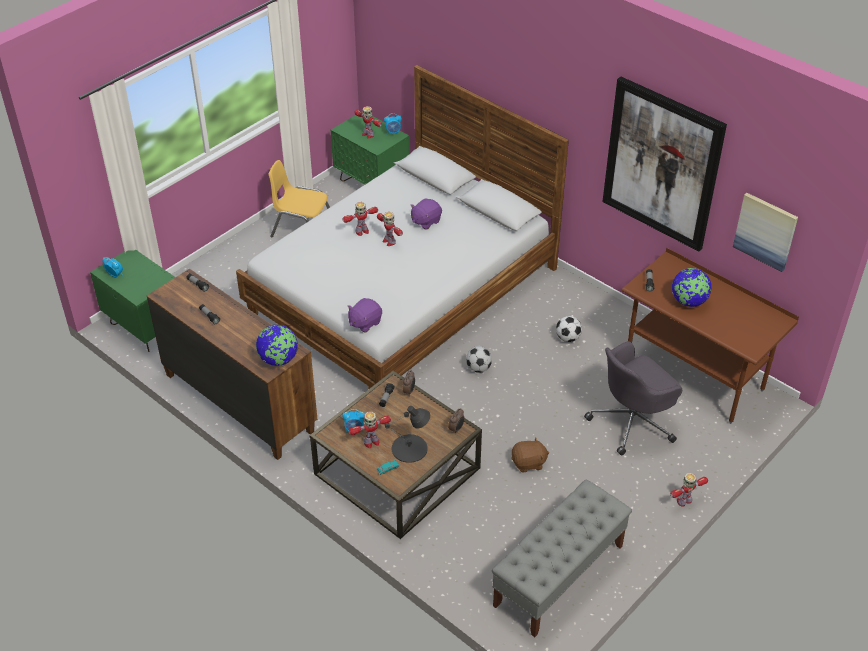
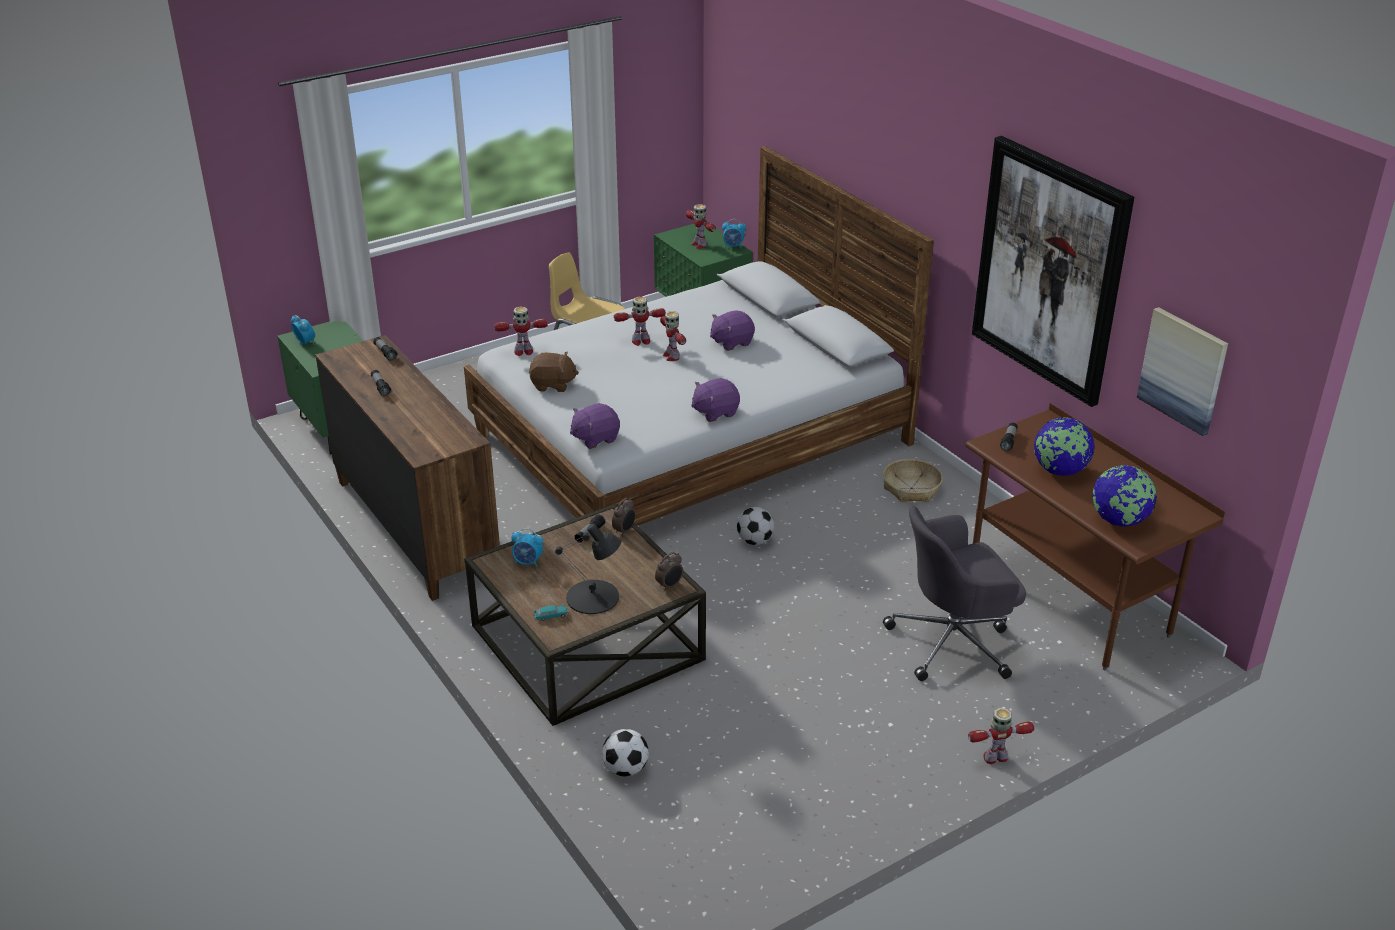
camera: 15 degrees right, 10 degrees down
(278, 359) = (443, 445): globe -> globe (1119, 521)
(371, 442) = (543, 581): toy robot -> toy robot (523, 351)
(438, 285) = (715, 412): none -> purple plush toy
(528, 463) = (778, 666): brown plush toy -> brown plush toy (553, 385)
(558, 576) = (762, 818): grey bench -> none
(567, 306) = (911, 488): none -> basket
(568, 338) = (897, 526): football -> football (625, 769)

